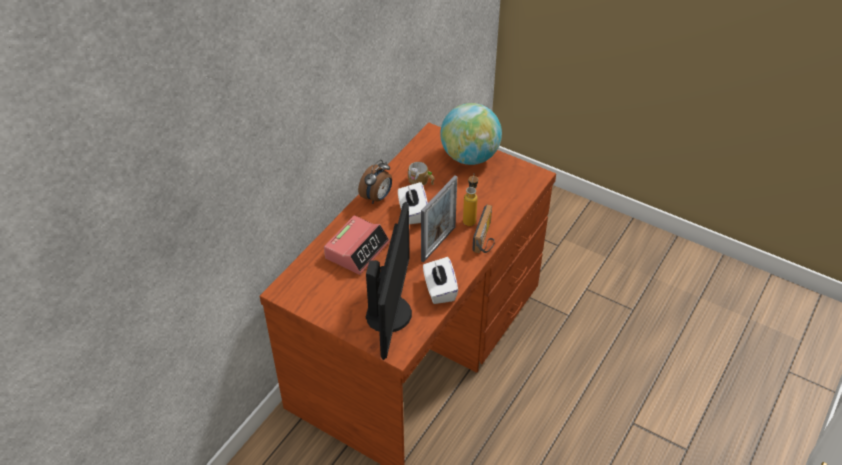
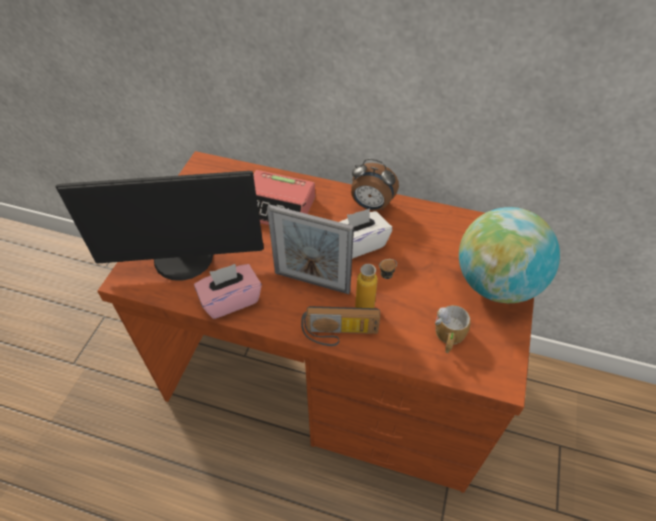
camera: 75 degrees right, 5 degrees up
(421, 182) = (419, 241): mug -> mug (448, 336)
(439, 290) = (230, 300): white tissue box -> pink tissue box

